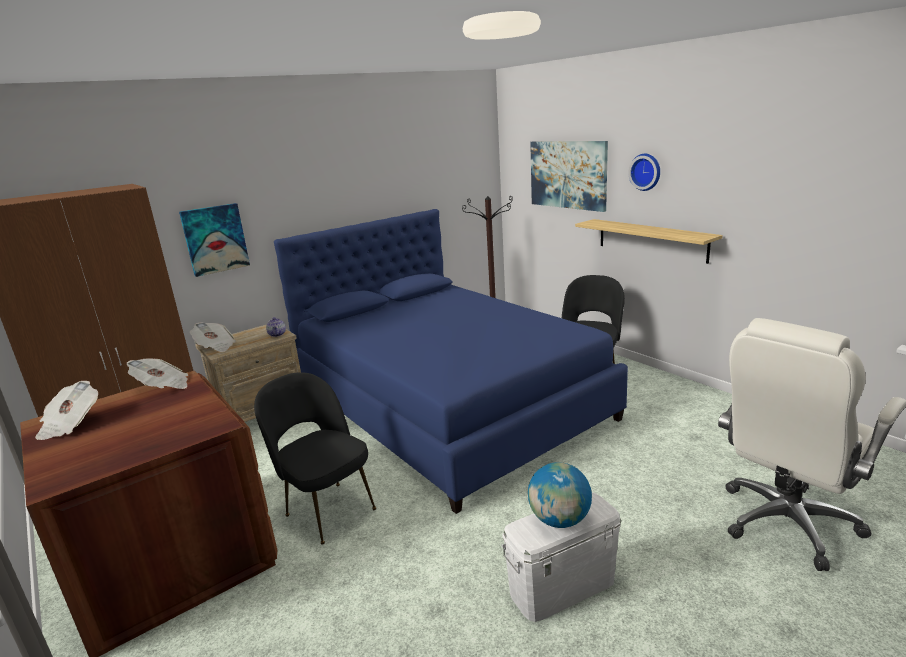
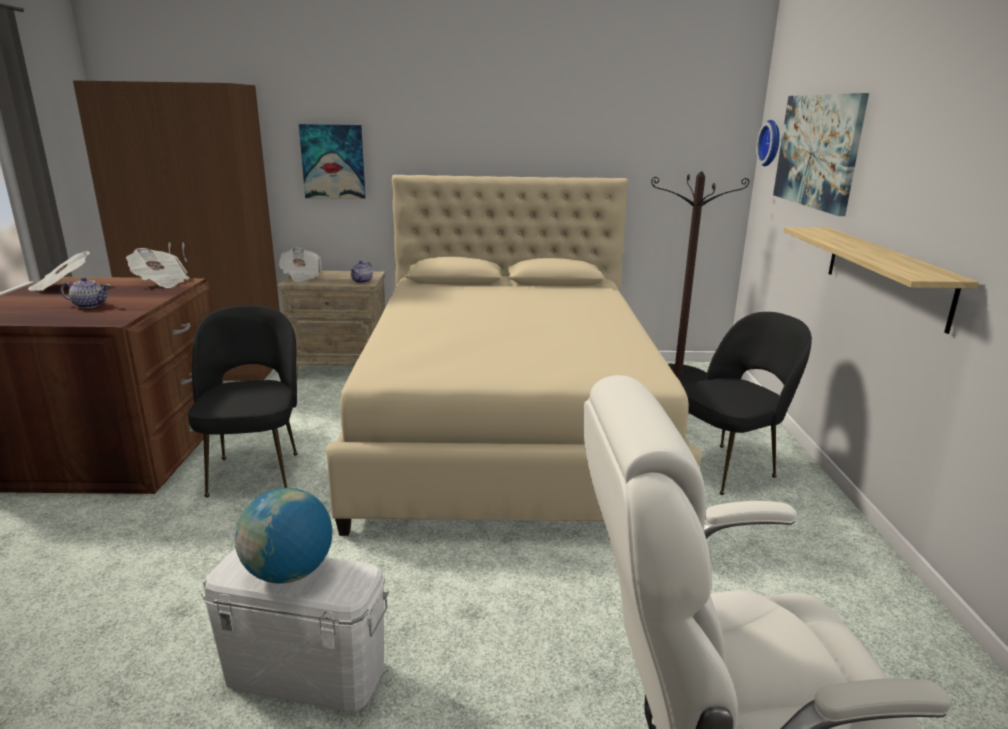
camera: 35 degrees right, 0 degrees up
(156, 425) = (89, 305): none -> teapot
(448, 403) = (509, 426): blue bed -> beige bed
(646, 171) = (903, 149): wall clock -> wall clock (771, 143)

